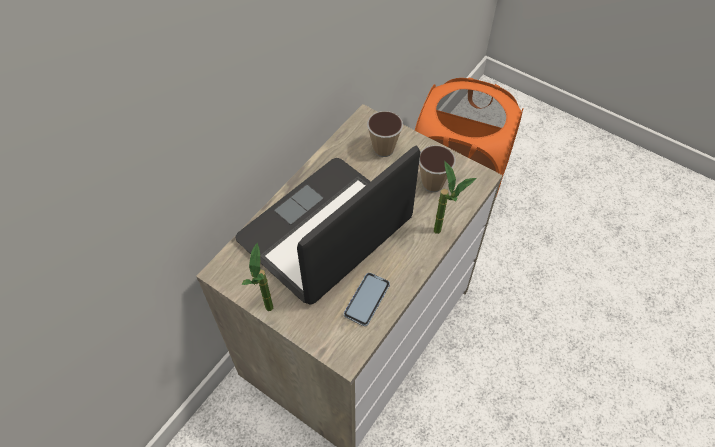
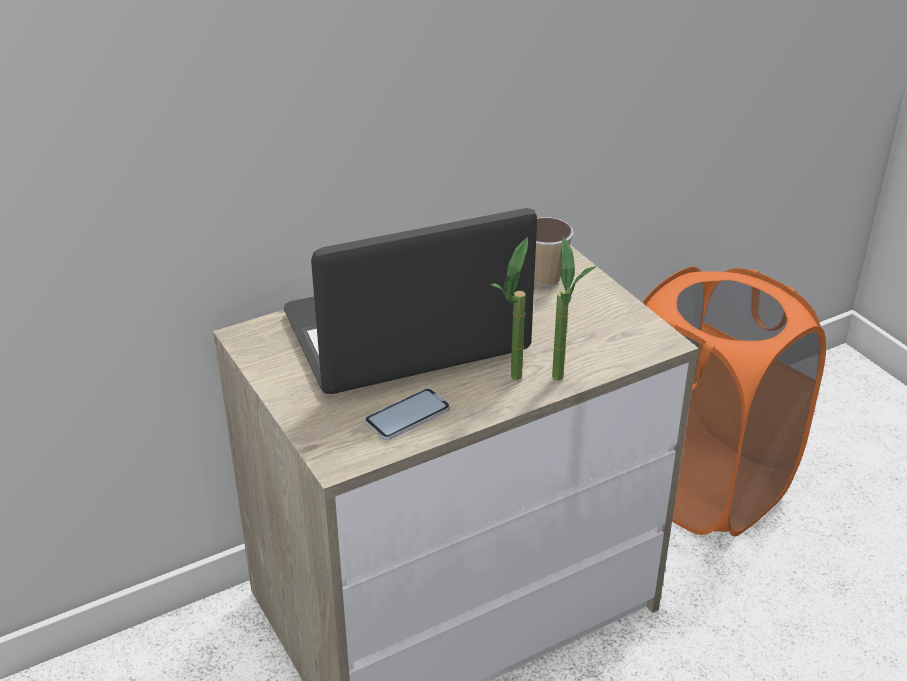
camera: 25 degrees right, 20 degrees down
(269, 315) = (272, 393): potted plant -> potted plant (512, 383)
(432, 184) = (587, 329): cup -> none

